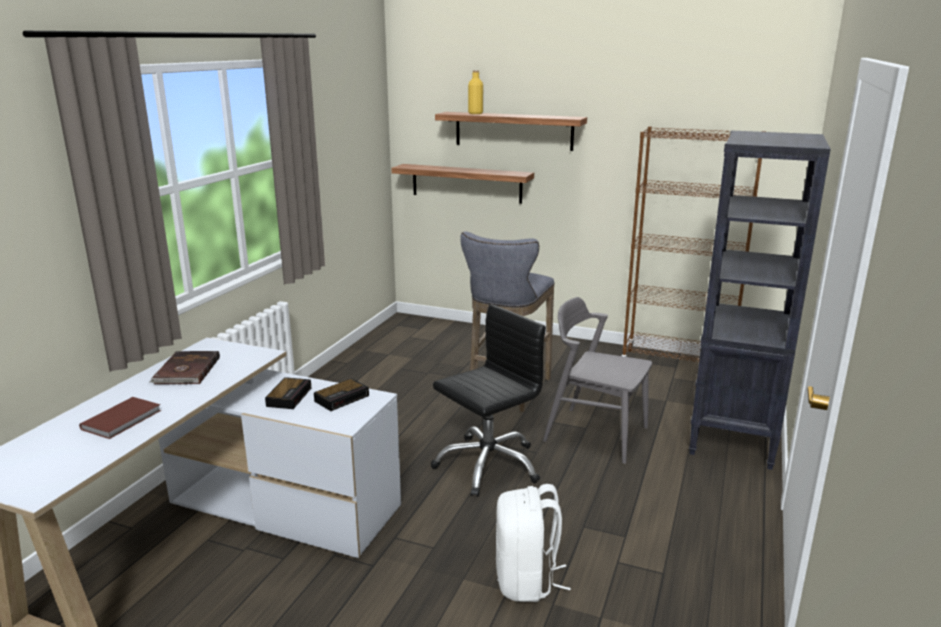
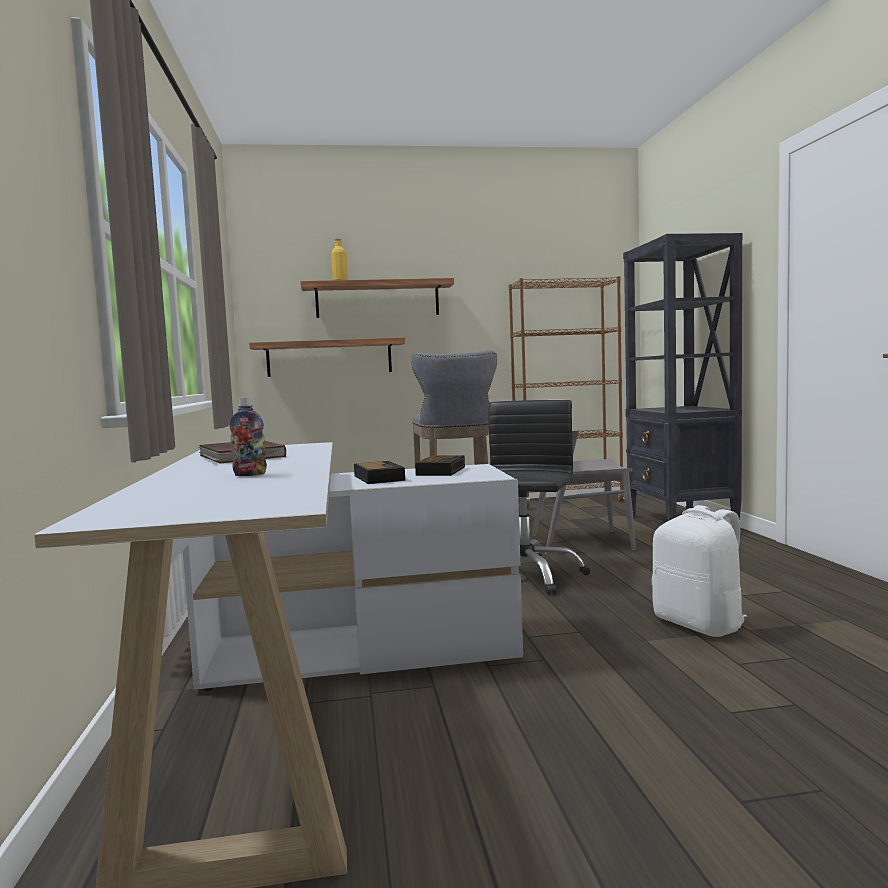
camera: 30 degrees left, 15 degrees down
(123, 420) = (250, 474): brown book -> bottle

